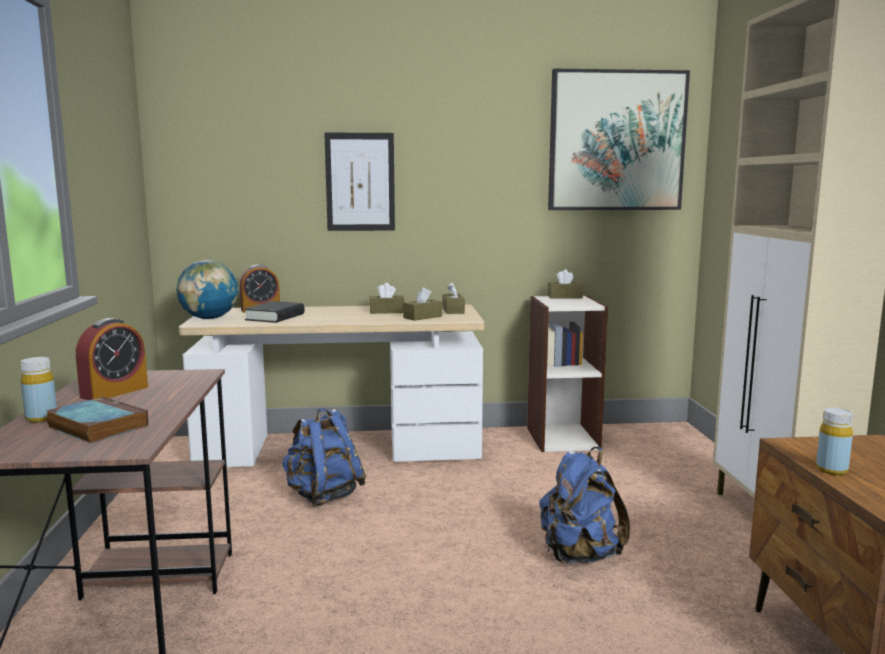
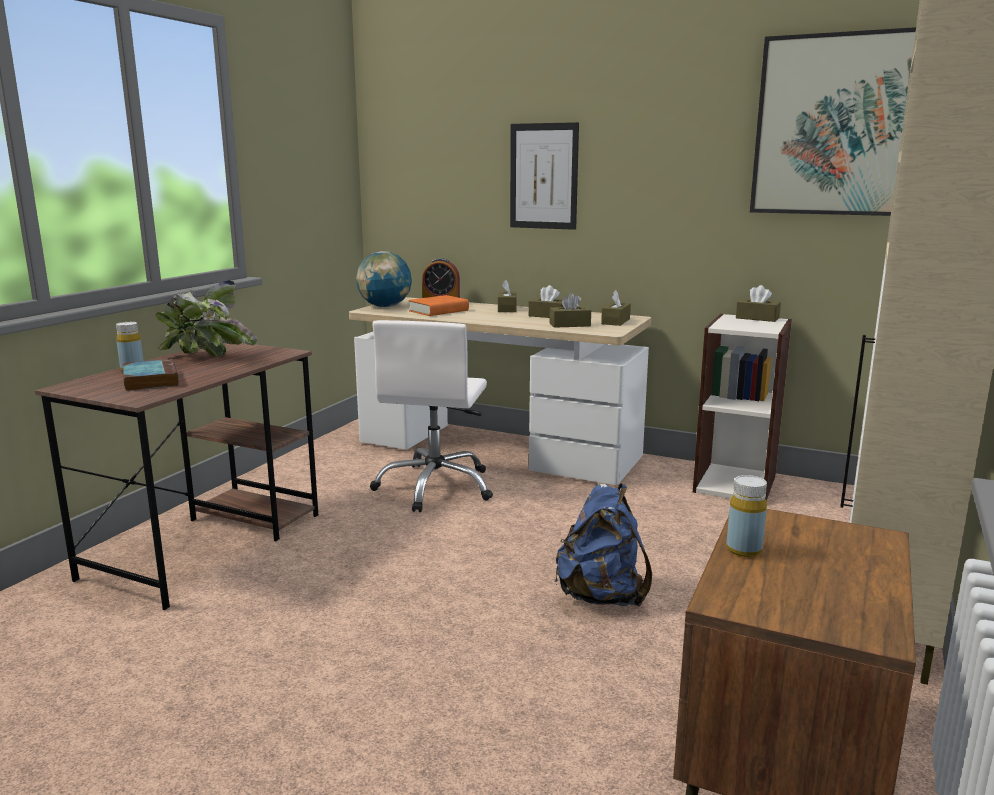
camera: 30 degrees right, 5 degrees up
(114, 392) = (206, 358): alarm clock -> potted plant
(275, 317) = (438, 311): black book -> orange book
(323, 496) = (435, 487): blue backpack -> white office chair
(336, 309) = (507, 309): none -> brown tissue box

